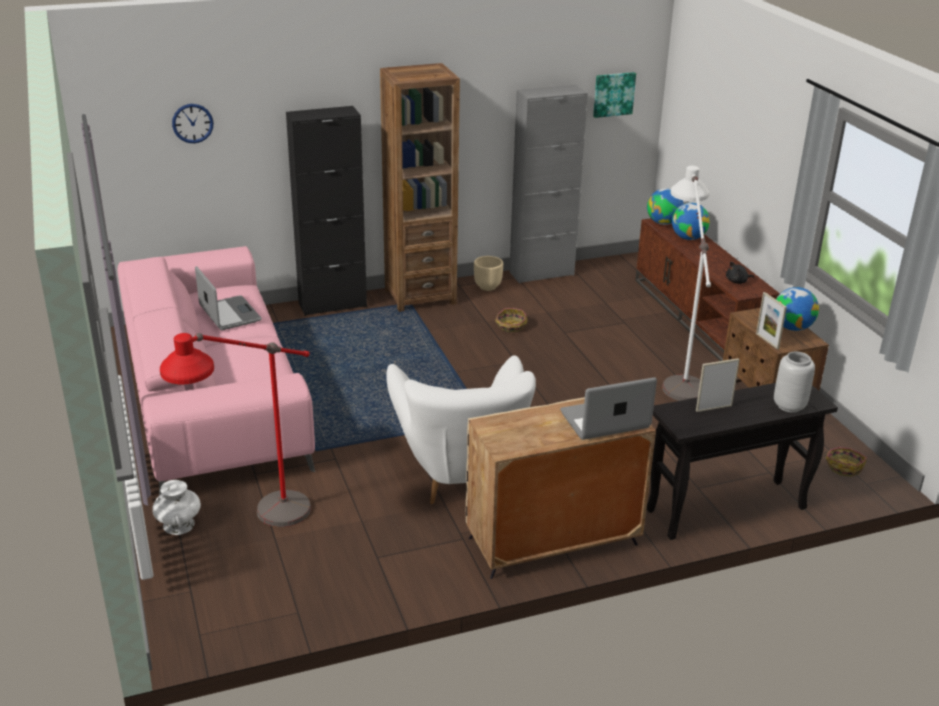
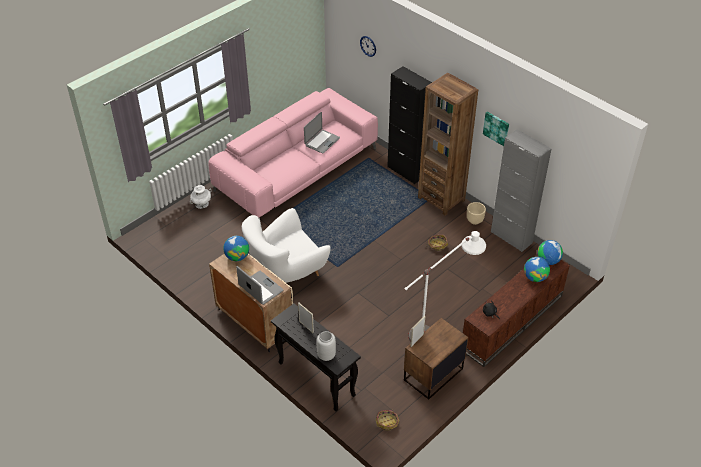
camera: 65 degrees right, 15 degrees up
(255, 529) = (211, 226): red floor lamp -> none
(613, 94) = (577, 169): picture -> picture (496, 128)
(792, 327) = (442, 348): globe -> globe (237, 257)

